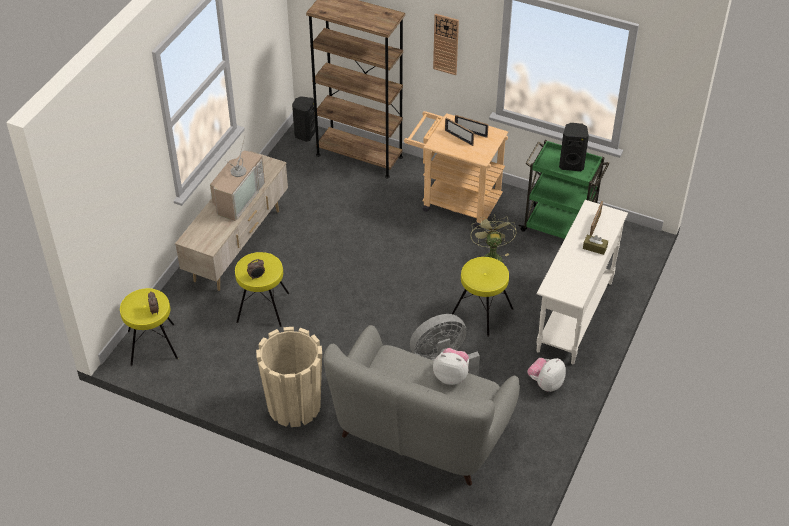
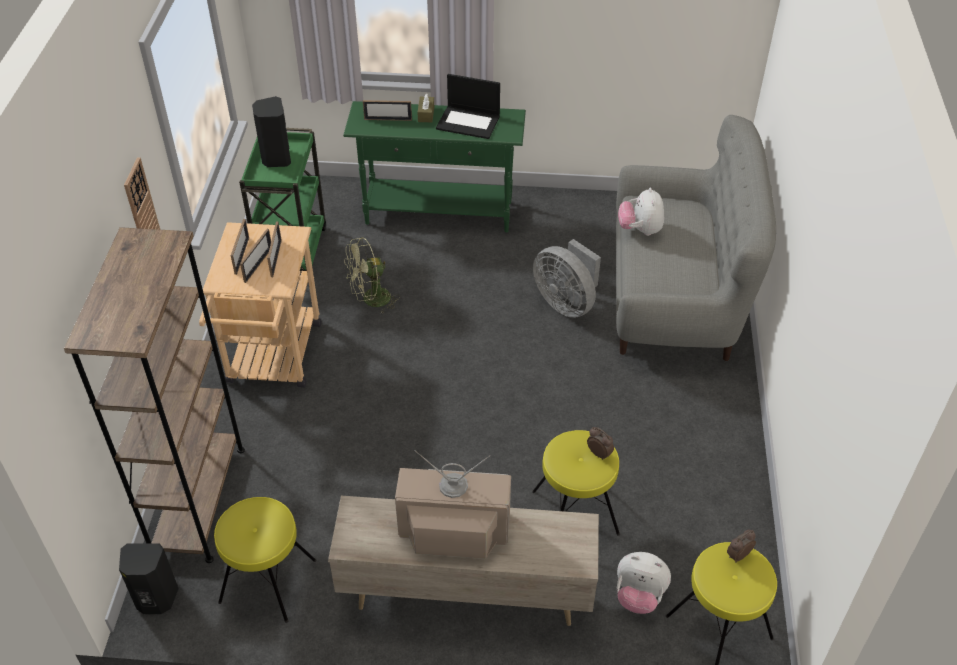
camera: 110 degrees left, 0 degrees up
(294, 406) = (716, 419): beige planter -> none
(461, 146) = (276, 258): none -> picture frame
(482, 312) = (470, 287): yellow stool -> yellow stool (268, 580)
(545, 383) = (549, 217): plush toy -> plush toy (639, 596)
(574, 316) = (439, 213): white console table -> green console table
(575, 269) = (469, 122): none -> laptop

